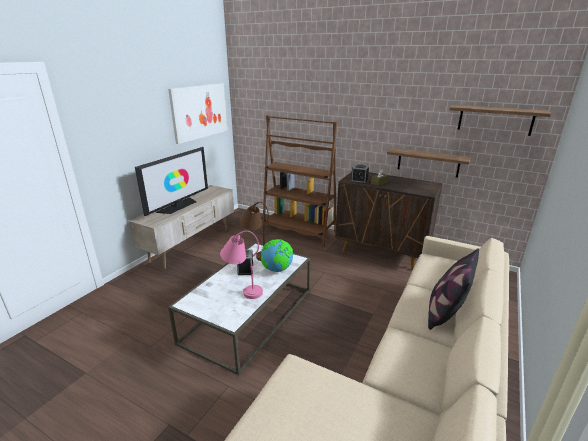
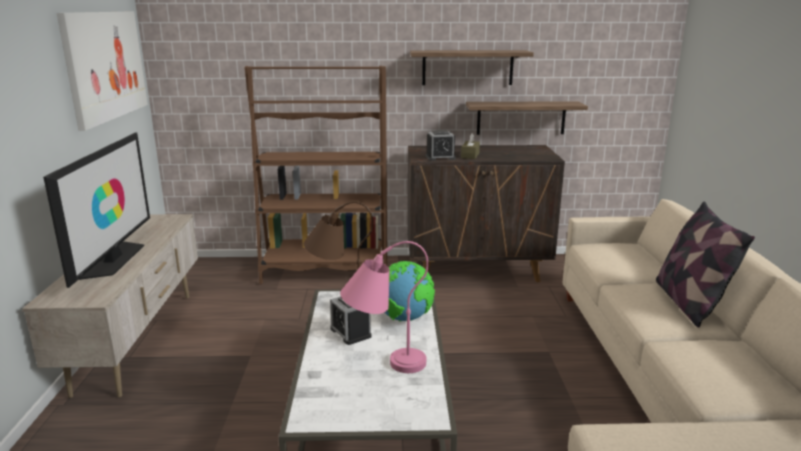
camera: 30 degrees left, 5 degrees down
(495, 120) = (604, 46): shelf -> shelf (467, 67)

